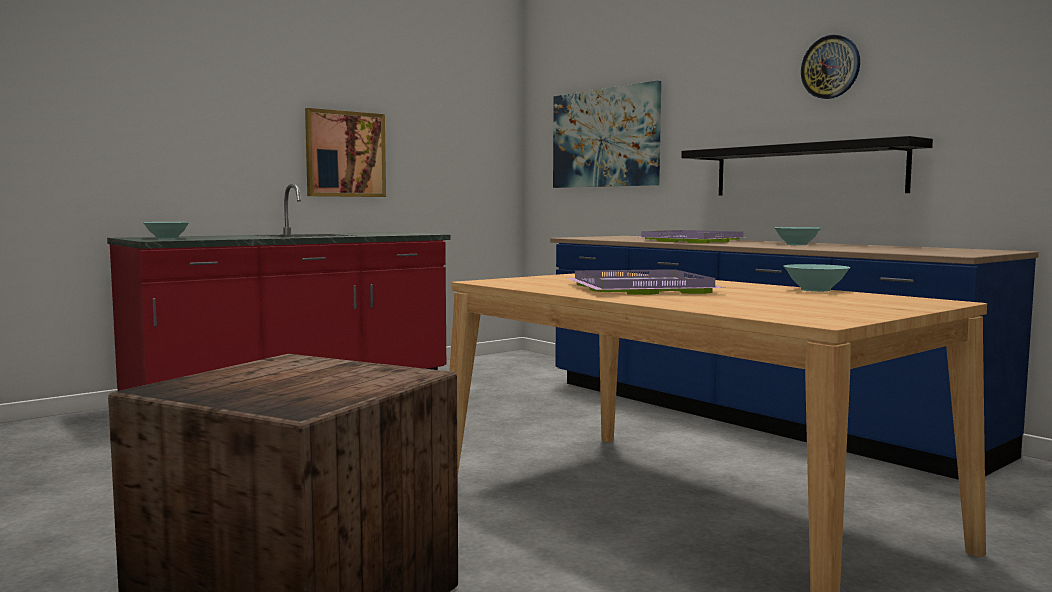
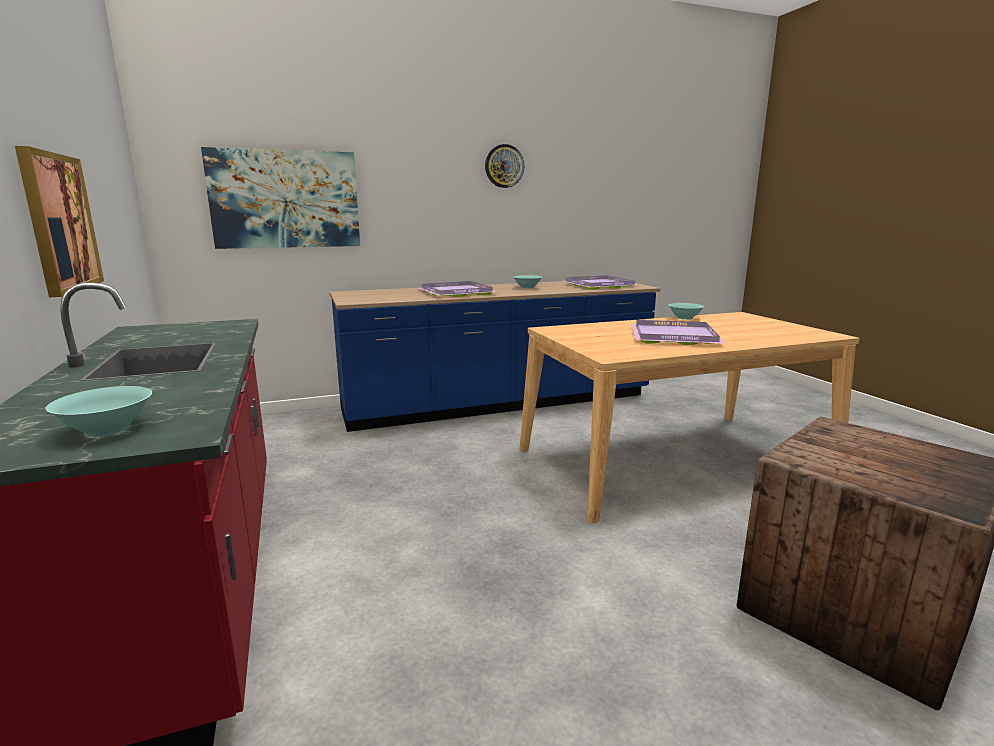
camera: 70 degrees left, 10 degrees up
(806, 170) = (490, 235): black shelf -> none
(906, 250) = (598, 285): none -> purple tray

